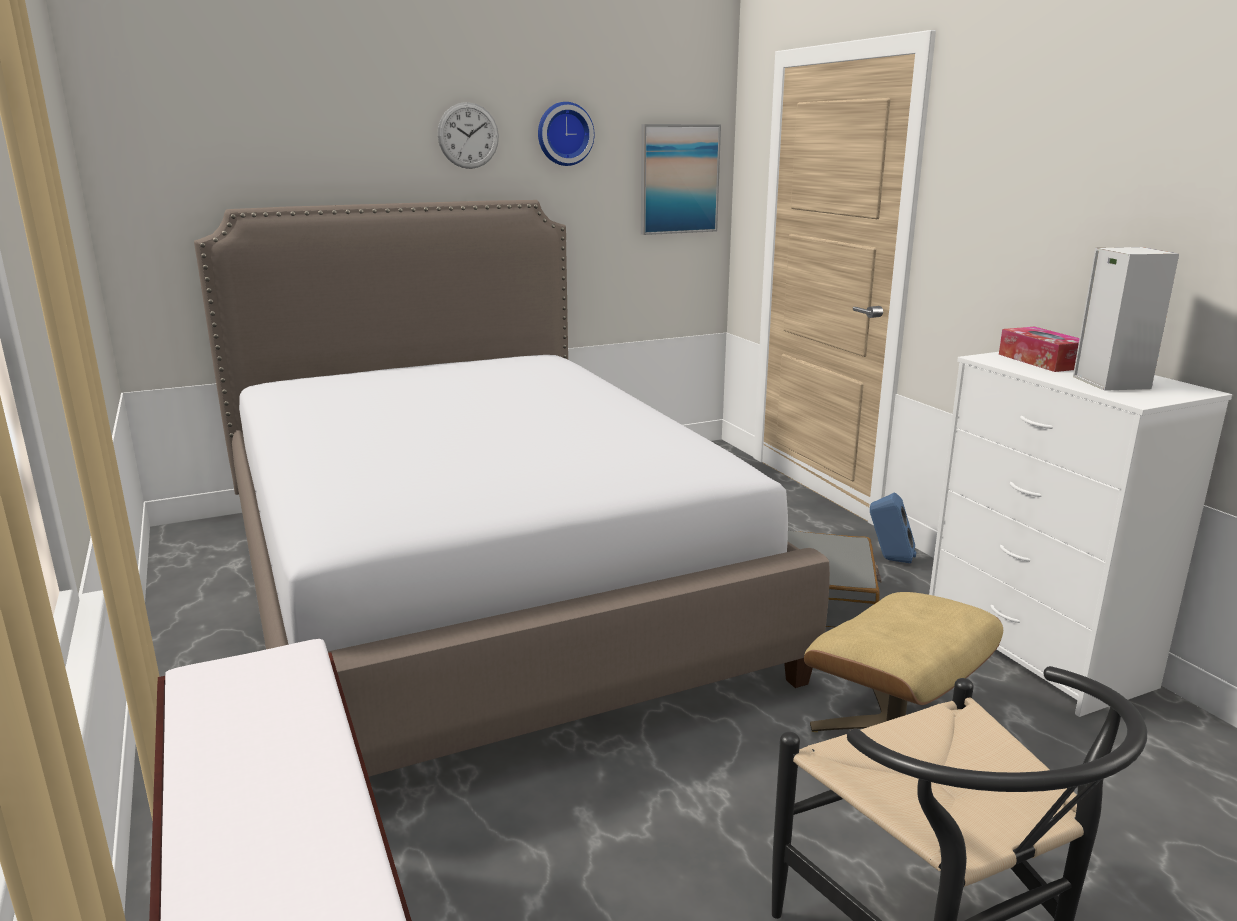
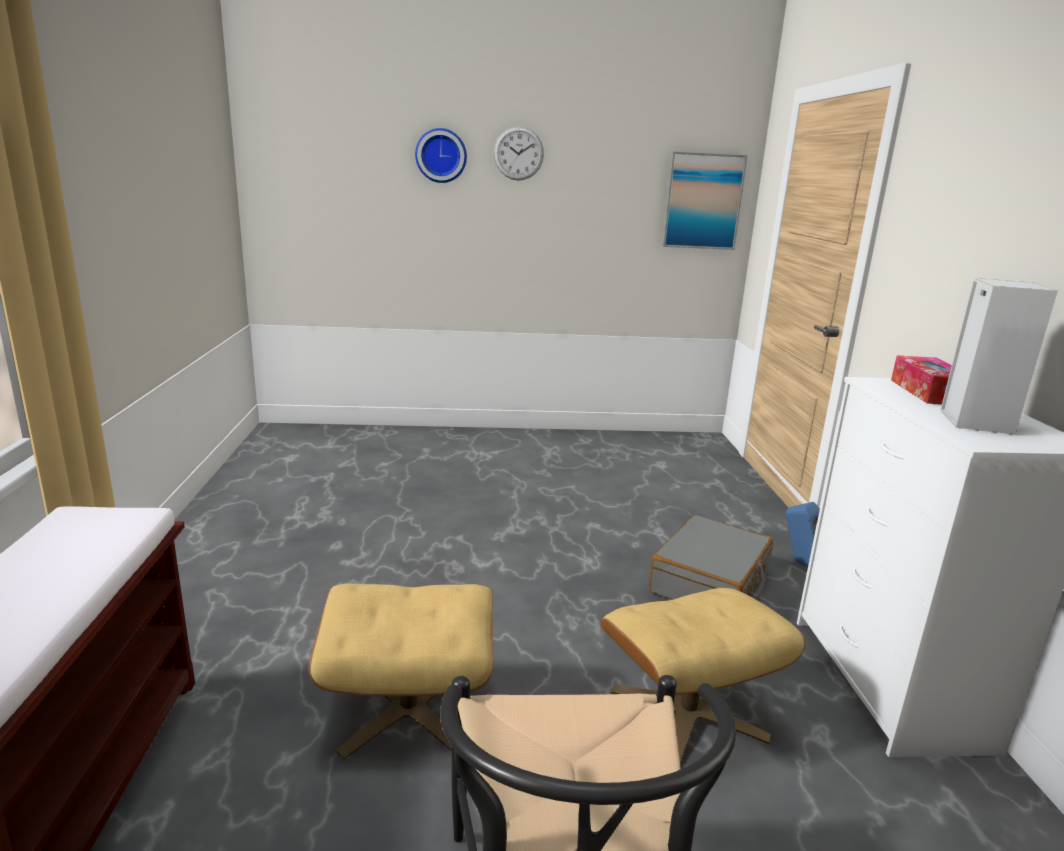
camera: 20 degrees right, 0 degrees up
(477, 585) = (437, 508): bed -> none
(564, 134) = (600, 156): wall clock -> wall clock (441, 155)
(626, 810) = (409, 710): none -> beige ottoman

